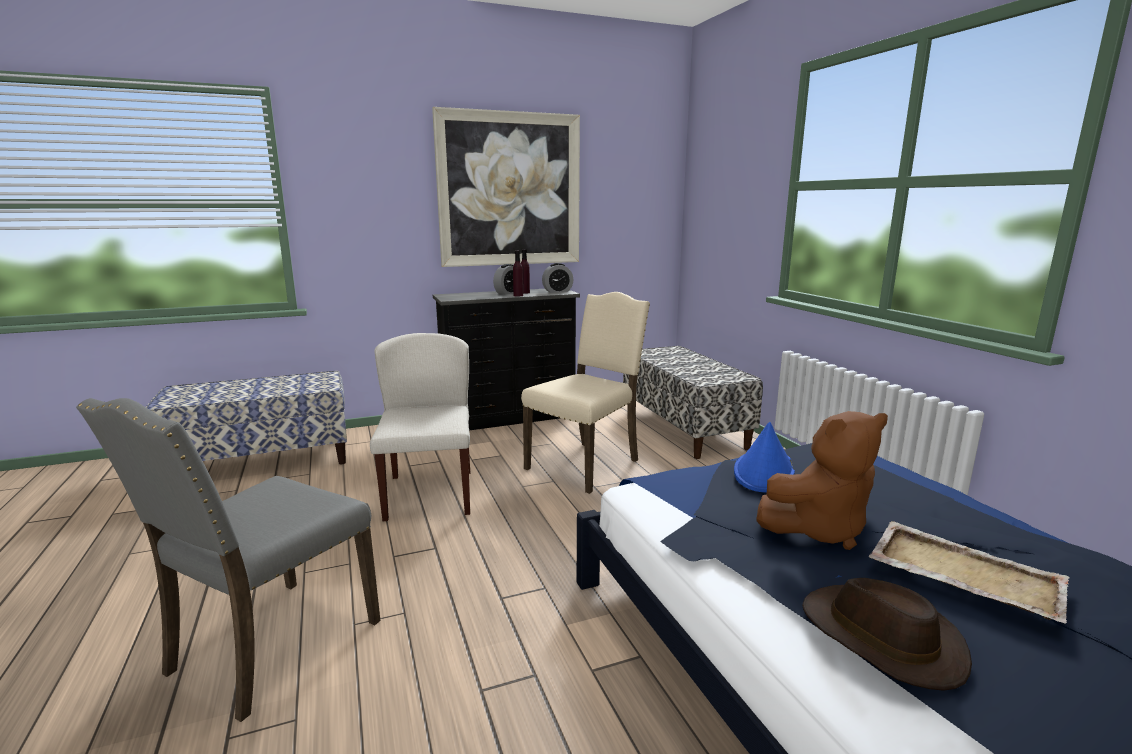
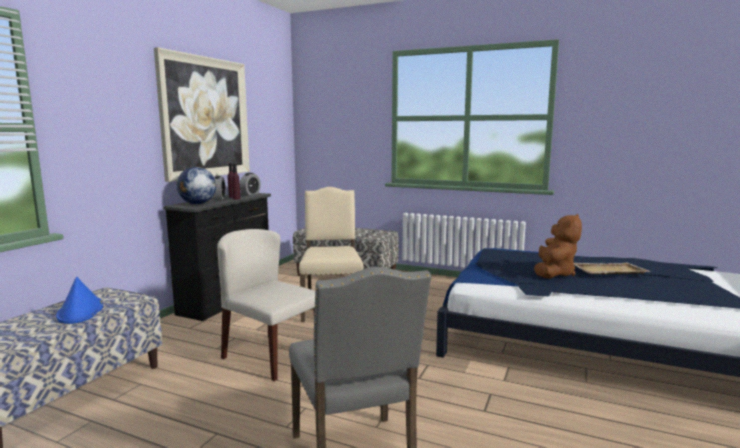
camera: 45 degrees left, 5 degrees down
(464, 296) = (197, 204): none -> globe
(764, 472) = (497, 263): blue hat -> blue hat (80, 311)
(880, 638) = (629, 292): brown hat -> none

